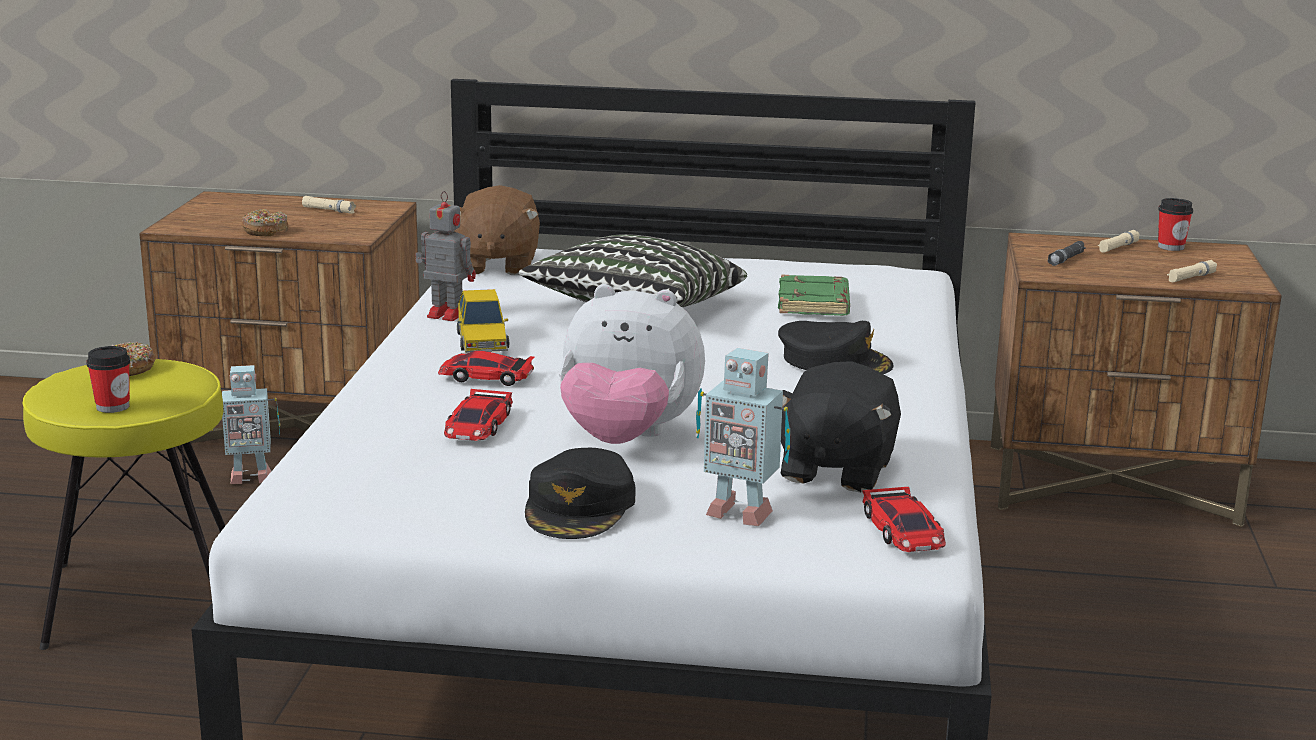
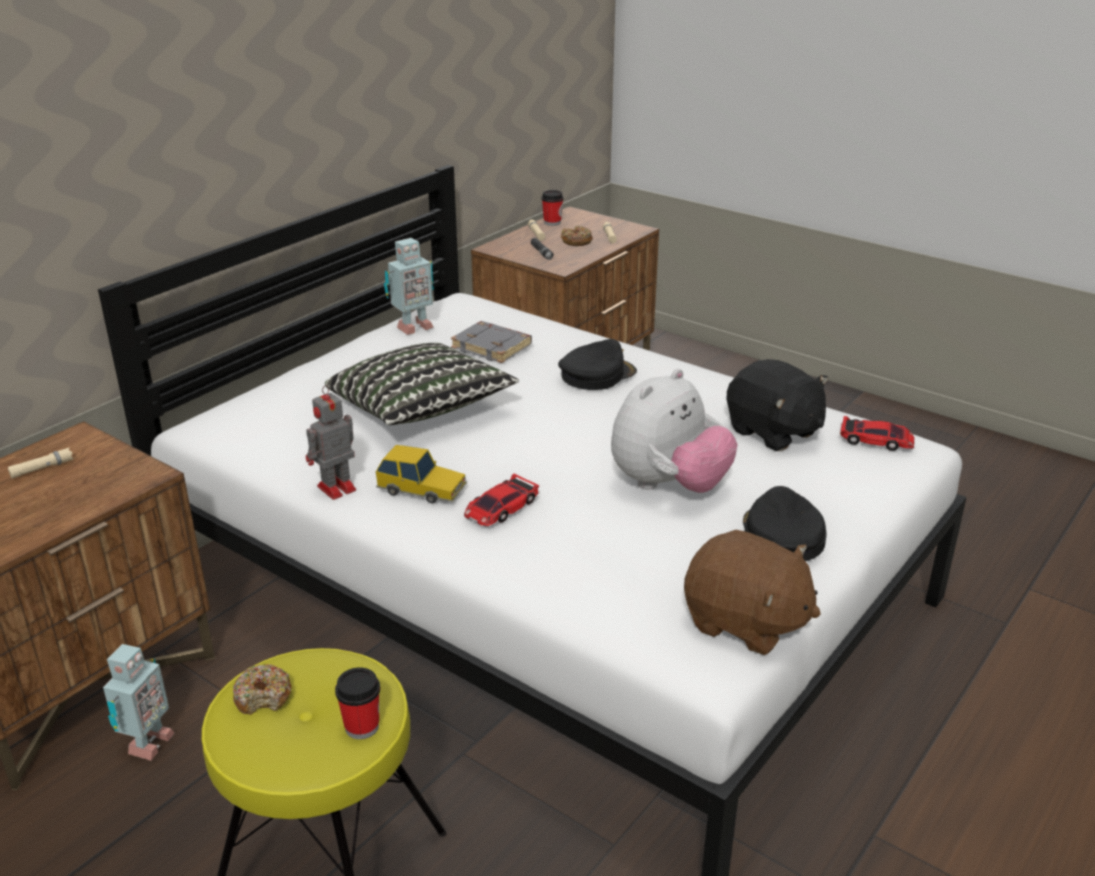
camera: 60 degrees left, 10 degrees up
(265, 231) = (58, 516): donut -> donut (576, 241)
(478, 425) = (600, 537): toy car -> none
(497, 265) = (241, 435): brown plush toy -> brown plush toy (745, 623)
(580, 507) = (781, 536): black cap -> black cap turned 135 degrees counterclockwise
(739, 512) = (817, 482): toy robot -> toy robot (412, 327)
(815, 304) = (493, 347): green book -> grey book

